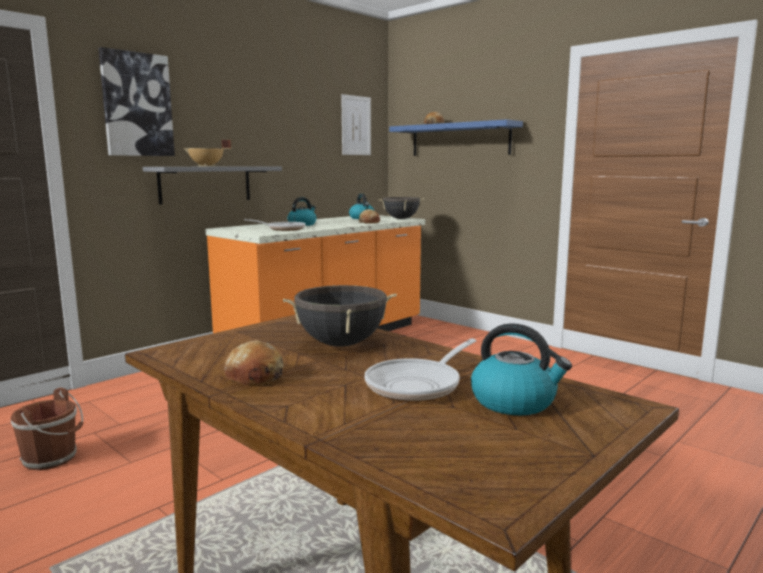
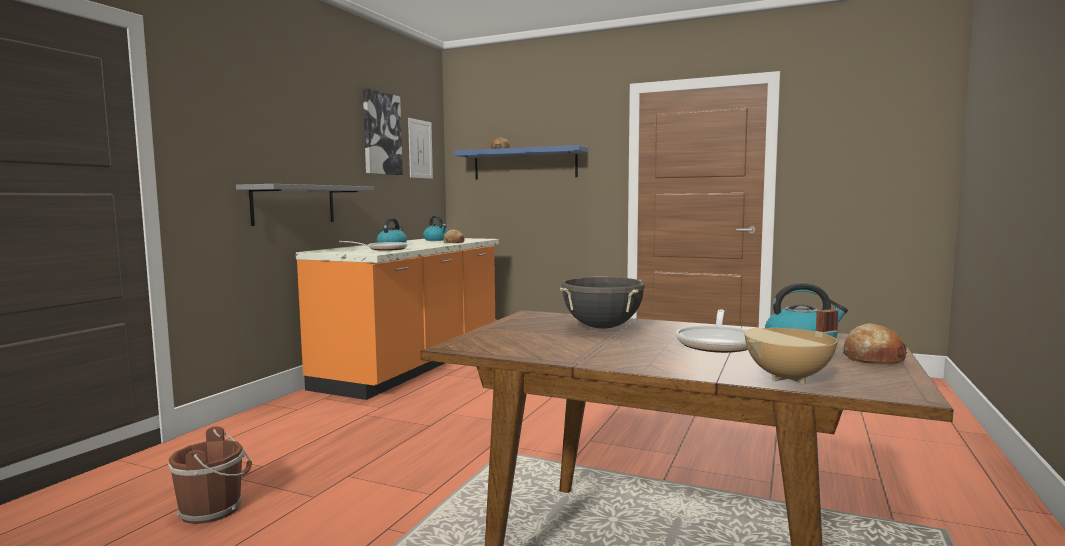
camera: 20 degrees left, 5 degrees down
(137, 105) = (231, 117): picture -> picture (381, 133)
(206, 166) = (306, 184): beige cooking pot -> beige cooking pot (789, 378)
(255, 376) = (581, 352): bread -> bread (872, 358)
(401, 219) = (476, 239): black cooking pot -> none

